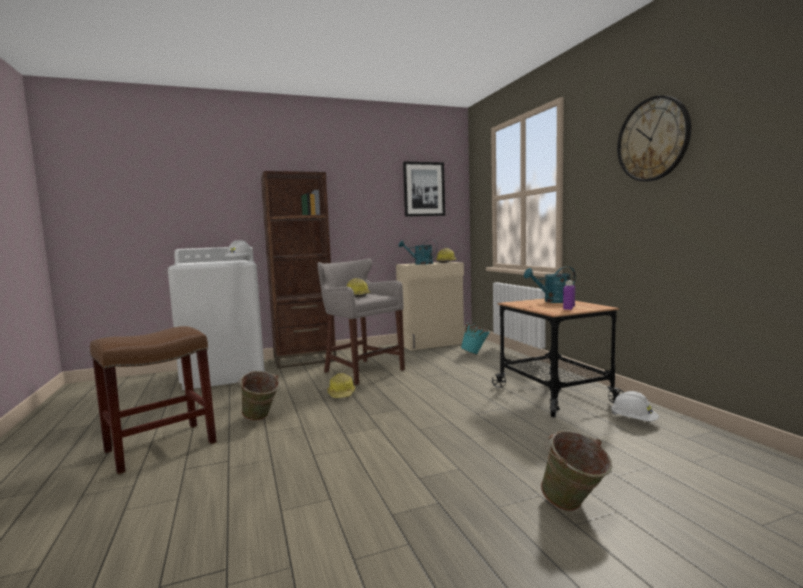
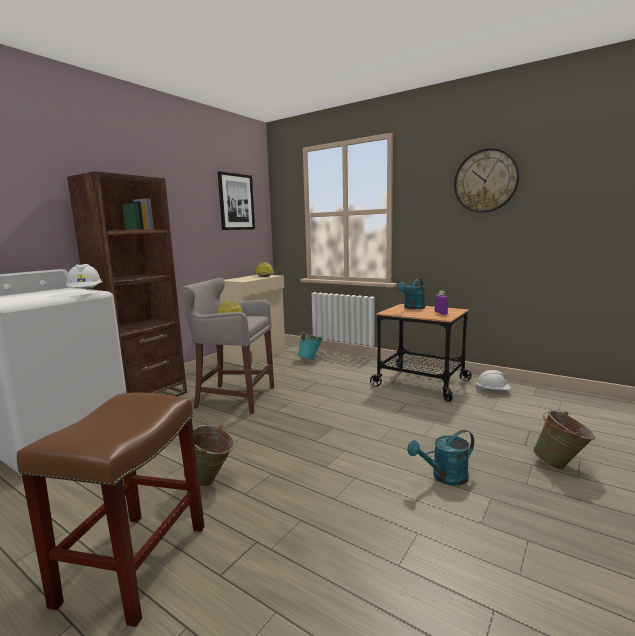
camera: 35 degrees left, 5 degrees up
(342, 394) = (255, 427): hard hat -> none
(420, 264) = (245, 279): turquoise watering can -> turquoise watering can (444, 477)

